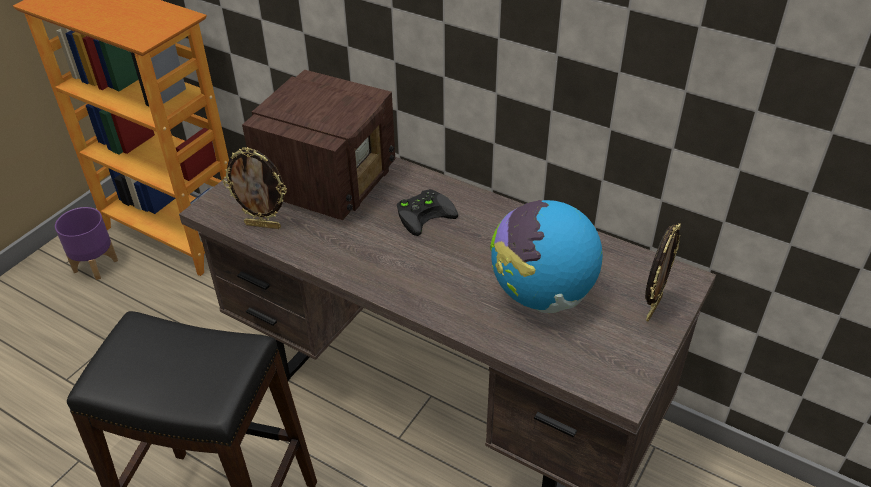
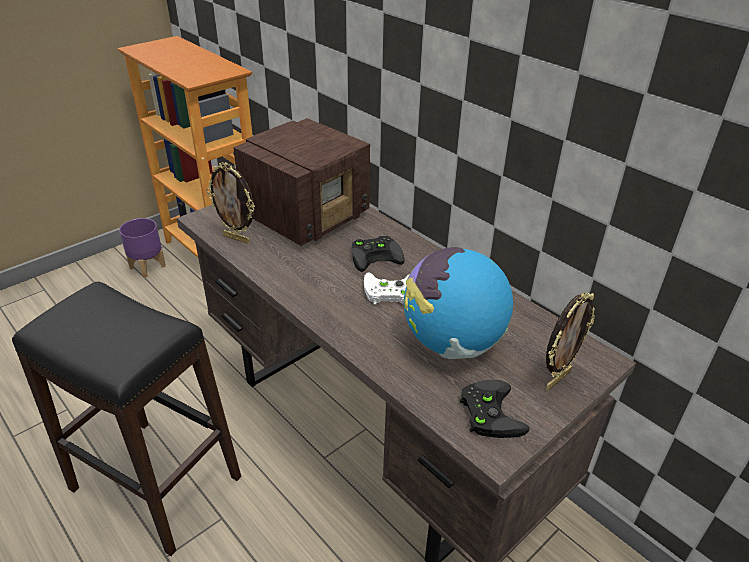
camera: 15 degrees right, 5 degrees down
(455, 253) = (388, 292): none -> white game controller
(602, 356) = (488, 411): none -> black game controller

